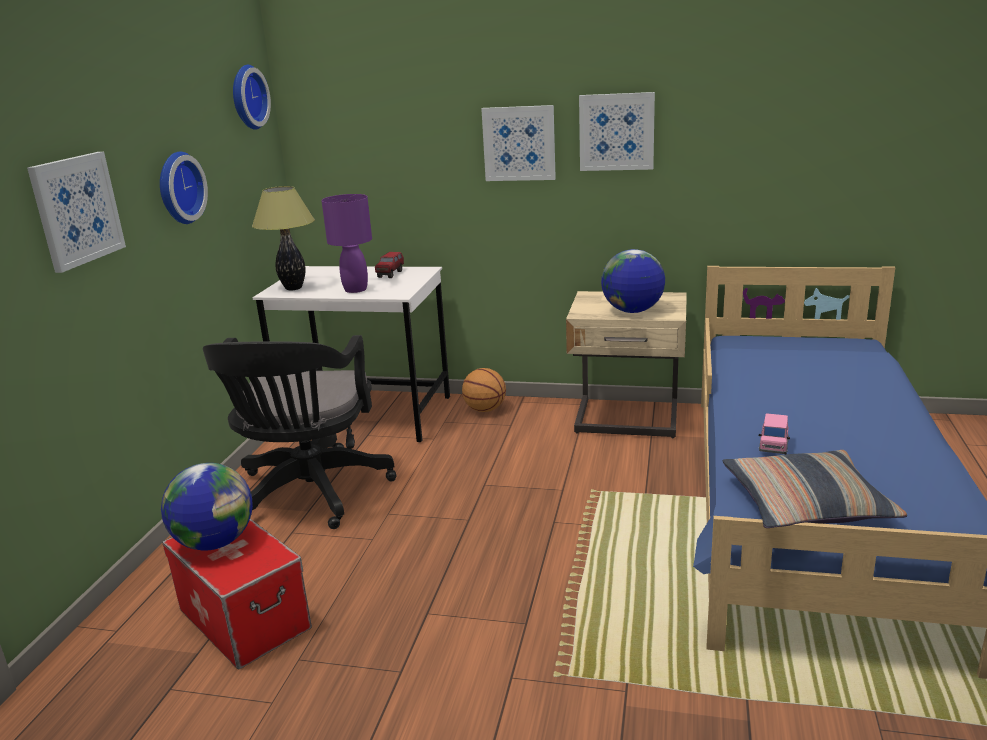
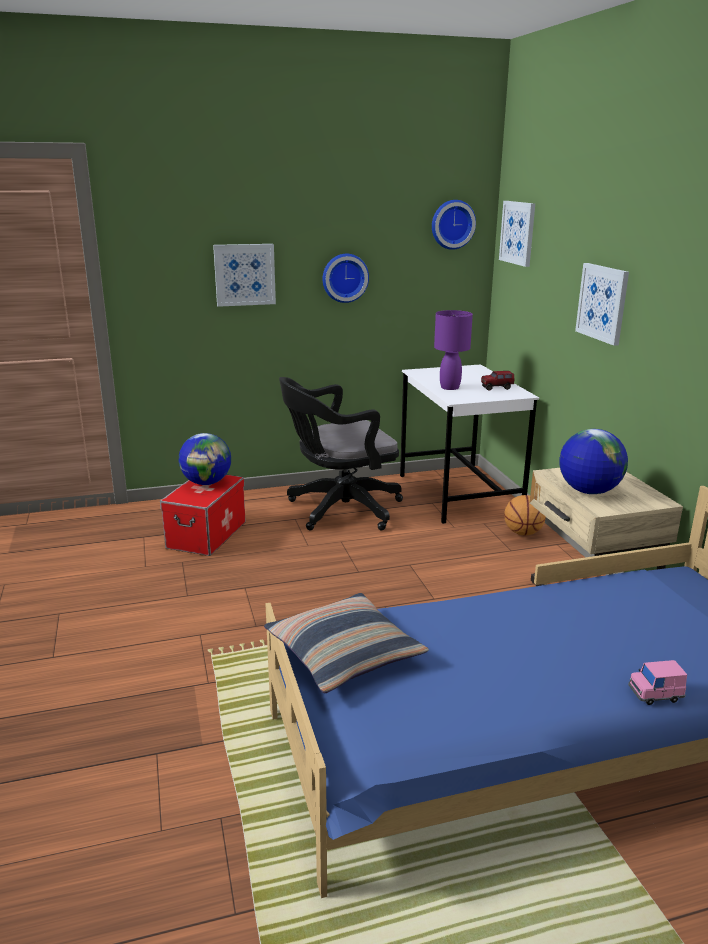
camera: 60 degrees right, 0 degrees up
(293, 288) = (430, 373): table lamp -> none
(616, 132) = (665, 311): picture -> picture (518, 233)
(773, 447) = (439, 626): pink toy car -> pink toy car (655, 694)

